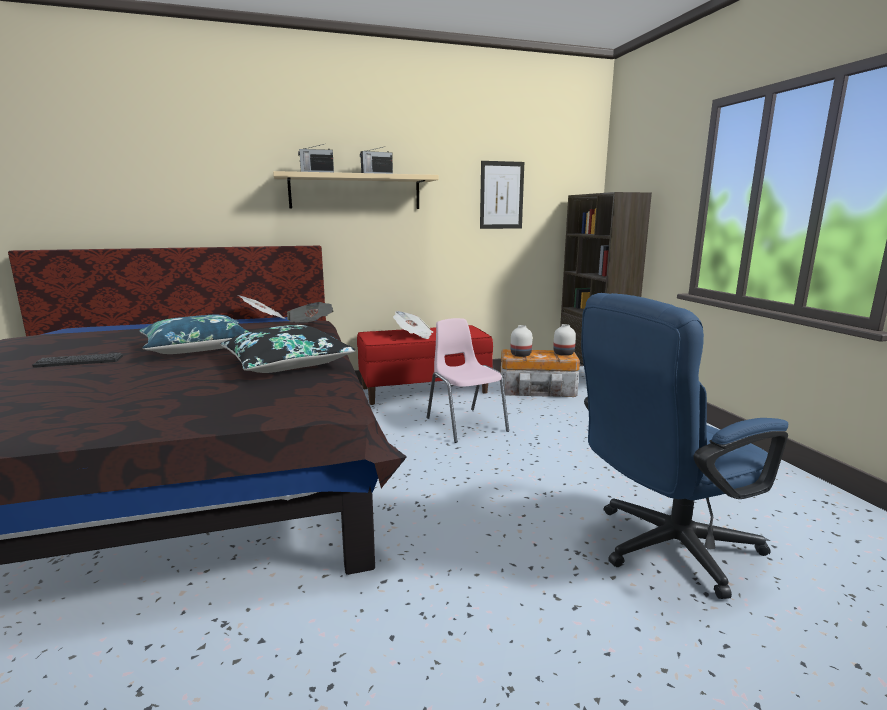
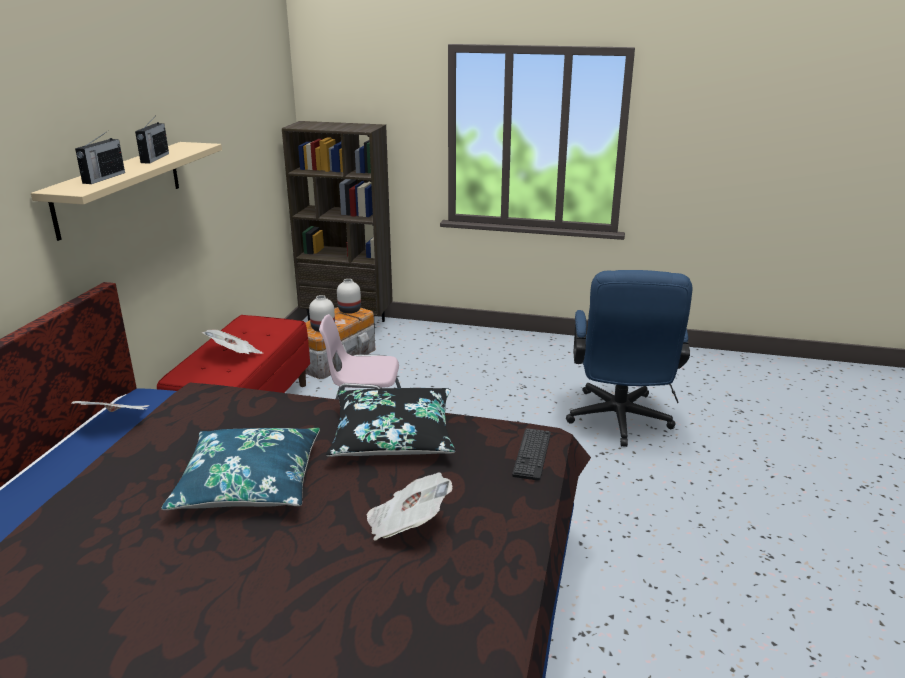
camera: 60 degrees left, 10 degrees up
(79, 361) = (214, 578): keyboard -> keyboard (532, 454)
(310, 326) = (228, 397): newspaper -> newspaper (407, 524)
(501, 195) = (235, 144): picture -> none

